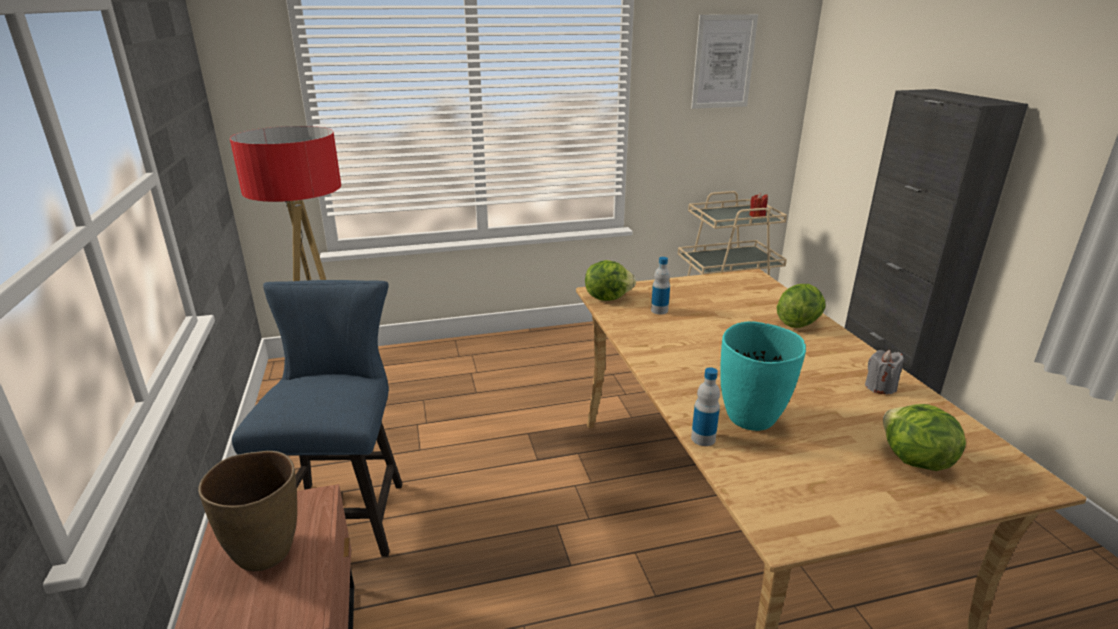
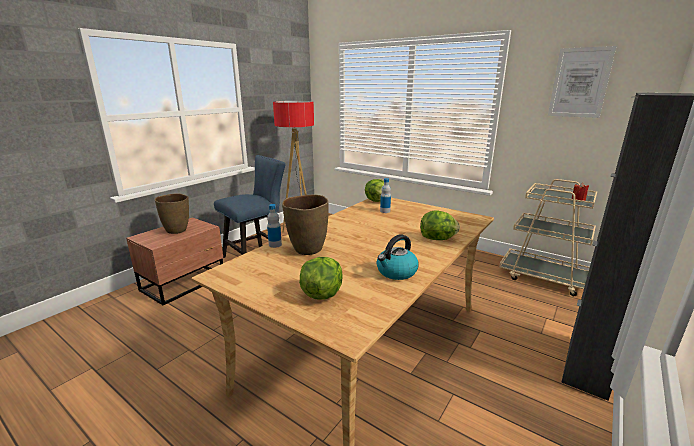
camera: 50 degrees right, 5 degrees down
(752, 418) = (307, 250): turquoise vase -> brown vase
(880, 387) = (396, 272): grey candle -> kettle

